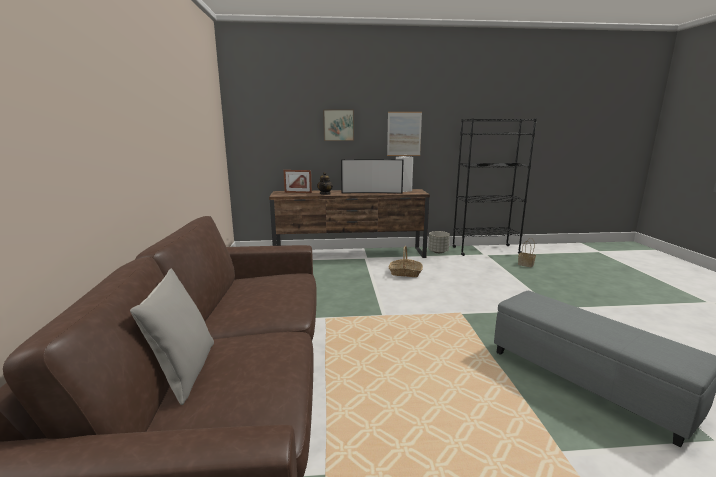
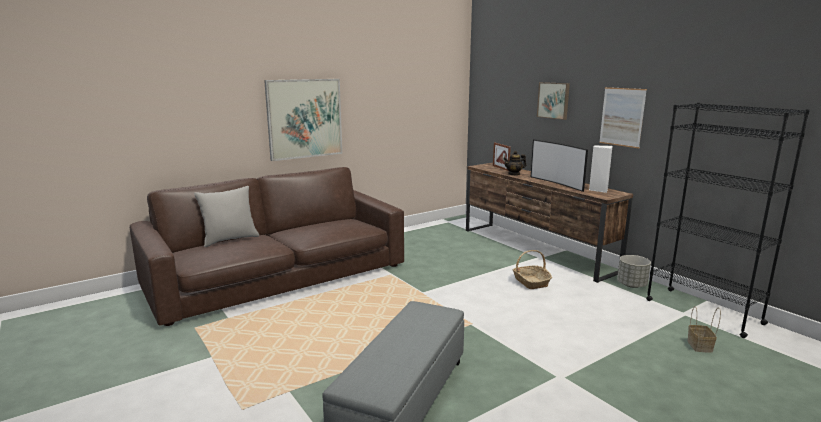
camera: 60 degrees right, 0 degrees up
(143, 152) = (304, 118): none -> picture

